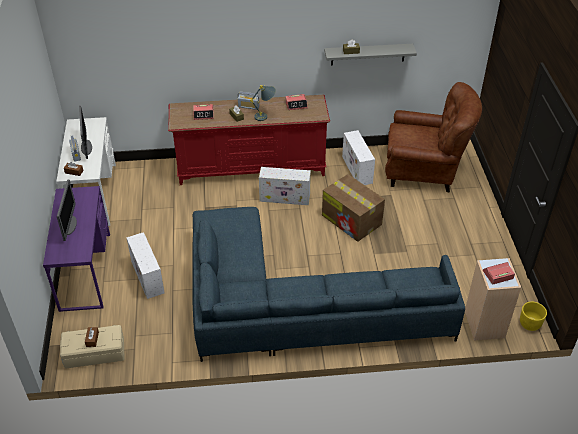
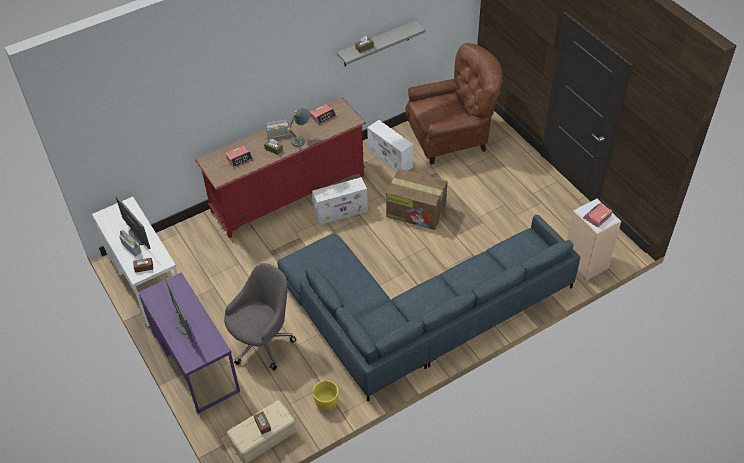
camera: 25 degrees left, 5 degrees up
(148, 277) = (263, 343): white storage box -> grey office chair
(530, 324) = (620, 248): yellow planter -> yellow planter (327, 402)

